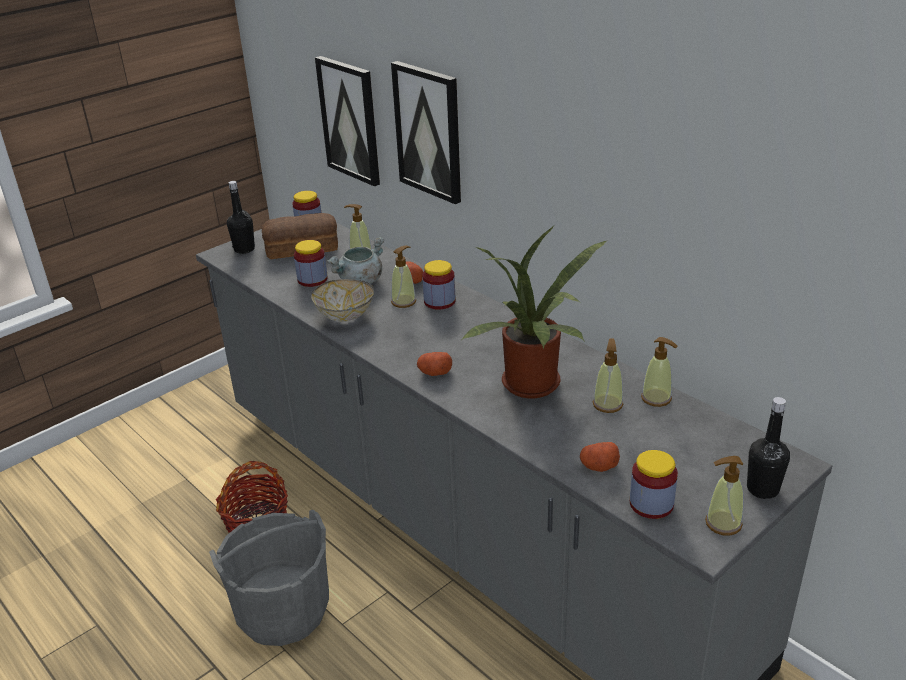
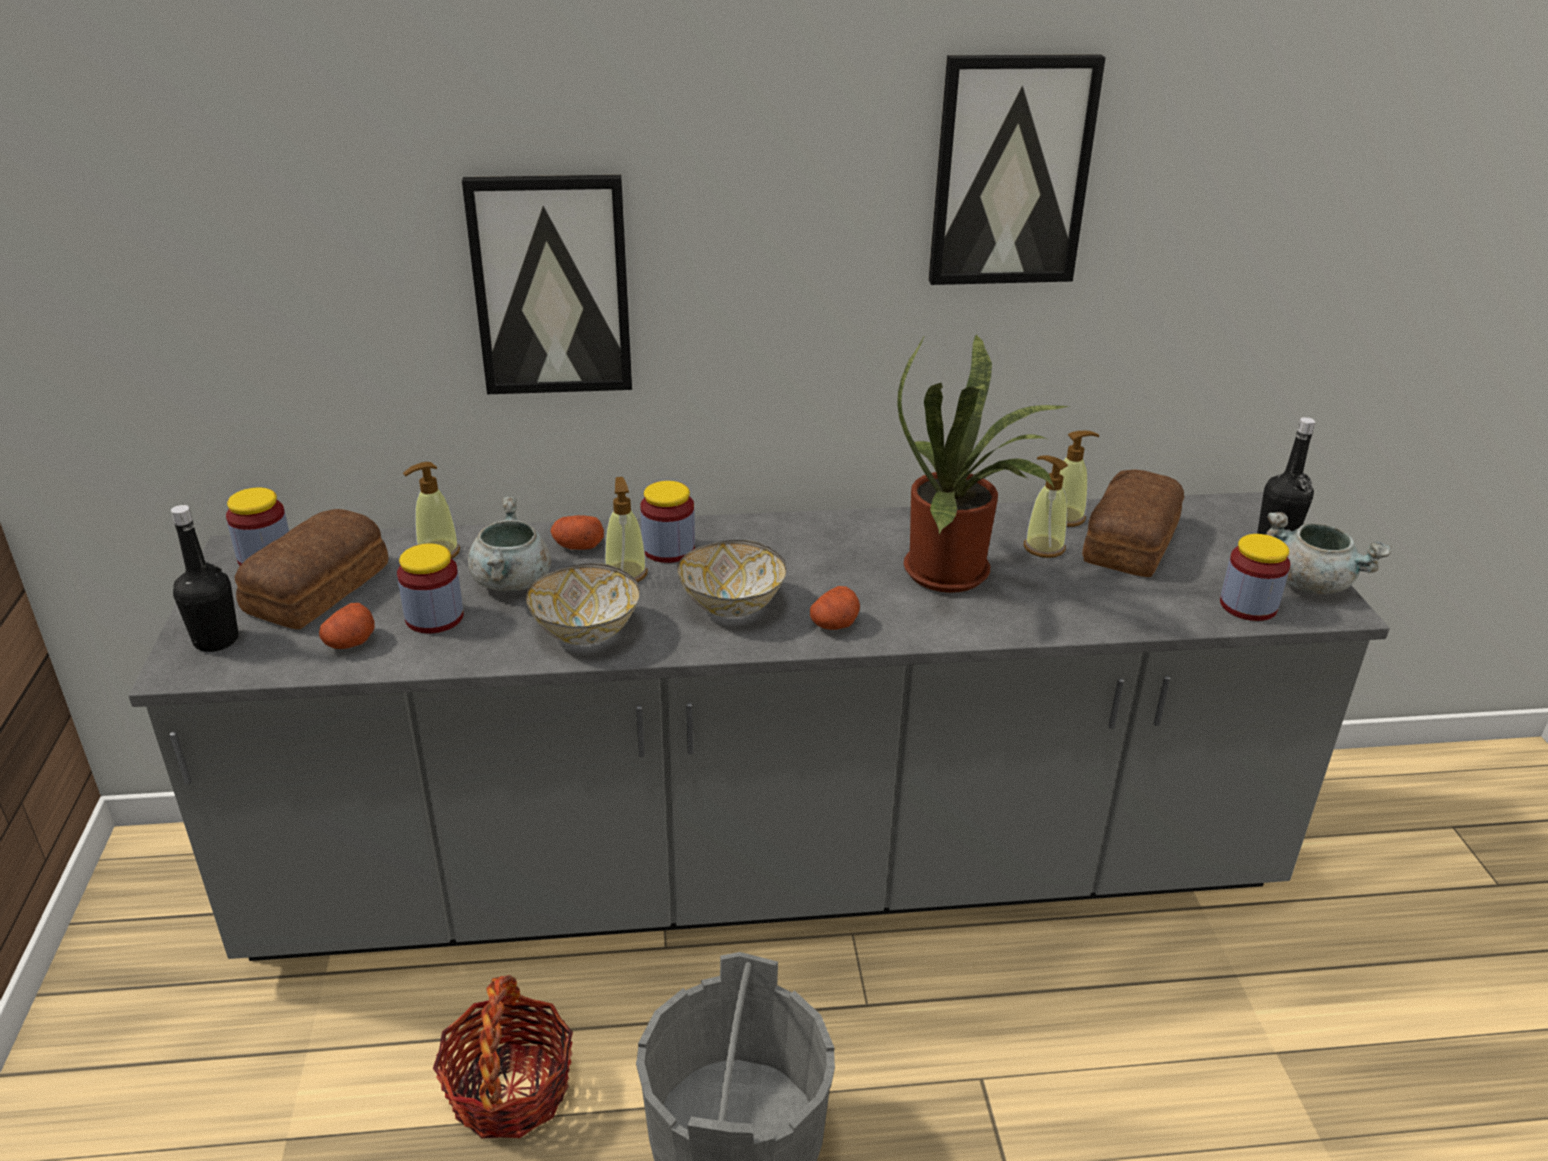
camera: 55 degrees left, 0 degrees up
(350, 120) = (324, 323): picture -> picture (1011, 172)
(414, 339) = (733, 605): none -> bowl
(599, 466) = (1154, 604): potato -> potato (350, 642)
(662, 431) = (1128, 542): none -> bread
(723, 523) = (1312, 584): soap dispenser -> grey cooking pot

